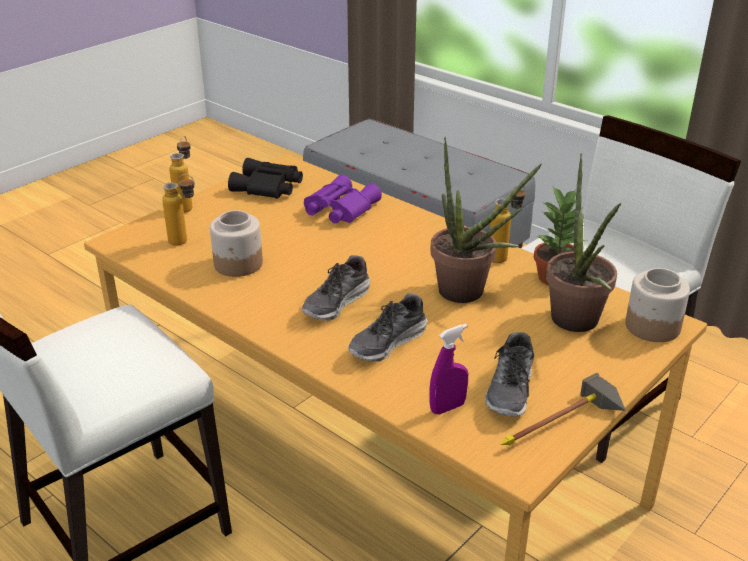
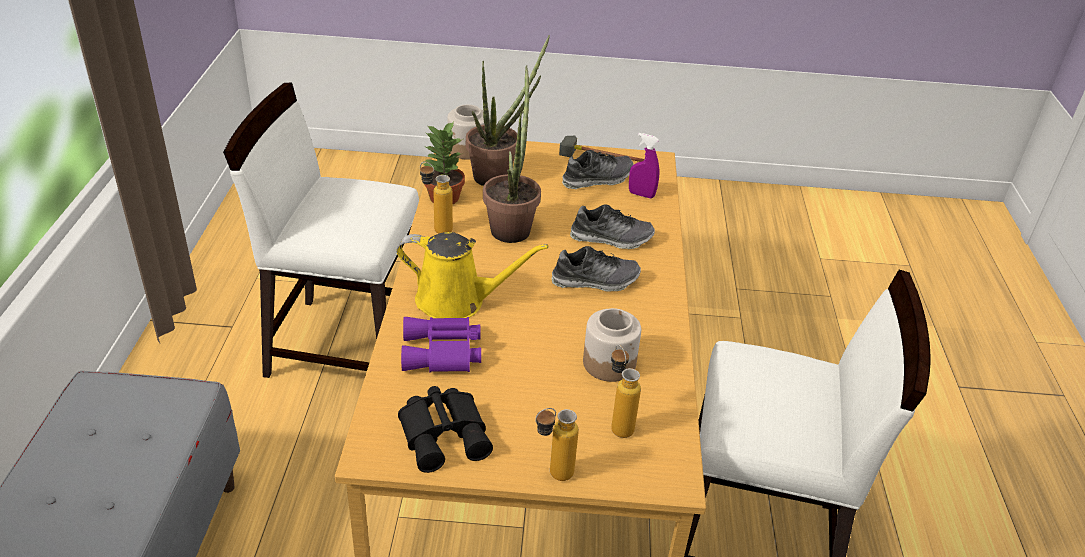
camera: 130 degrees left, 5 degrees up
(389, 232) = (457, 301): none -> yellow watering can

